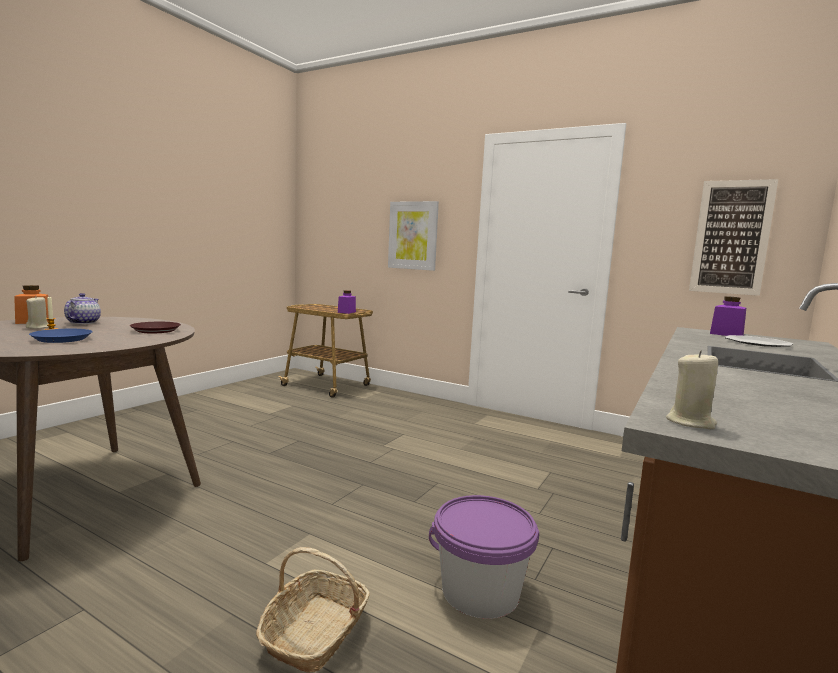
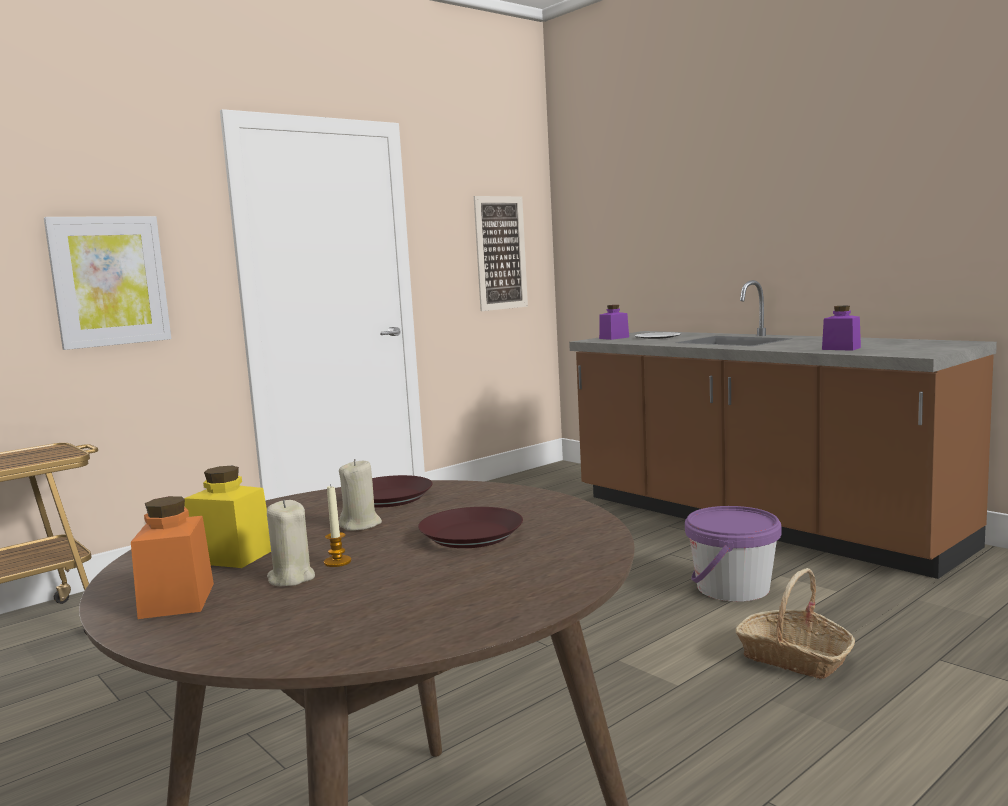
camera: 70 degrees left, 0 degrees up
(62, 339) = (471, 535): blue plate -> brown plate
(83, 322) = (231, 556): teapot -> yellow jar
(346, 312) = (65, 454): purple jar -> purple jar (841, 348)
(691, 422) = (915, 353): beige candle -> beige candle (360, 525)

